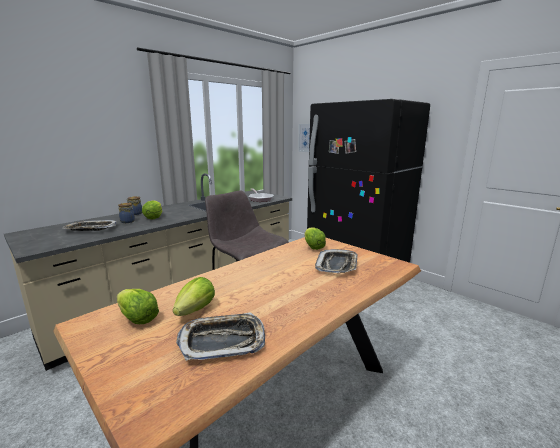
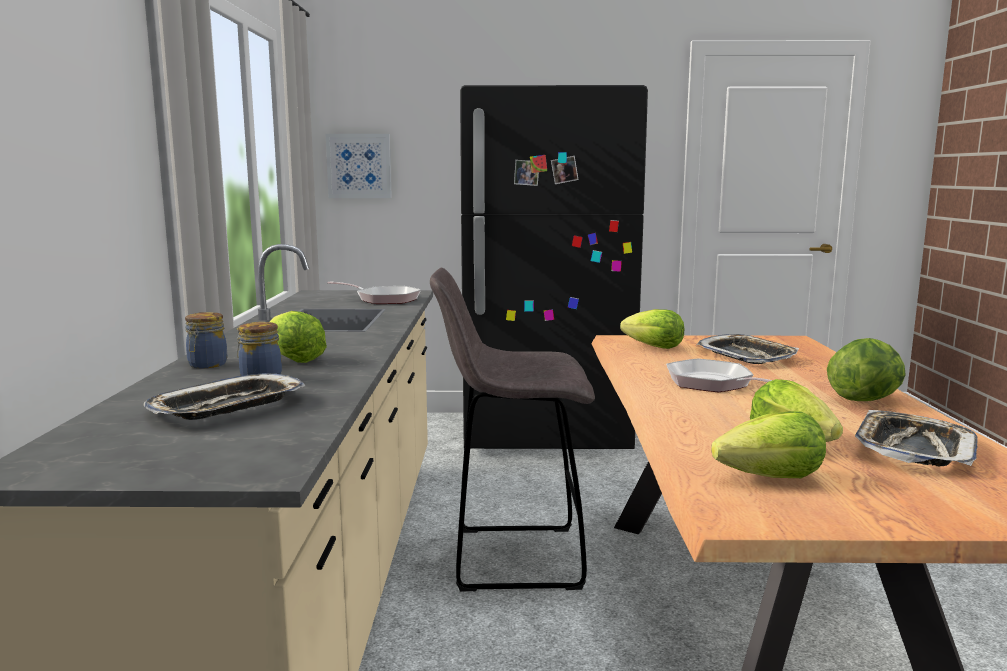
camera: 45 degrees left, 5 degrees down
(270, 272) = (714, 384): none -> frying pan
(302, 309) = (865, 399): none -> lettuce

